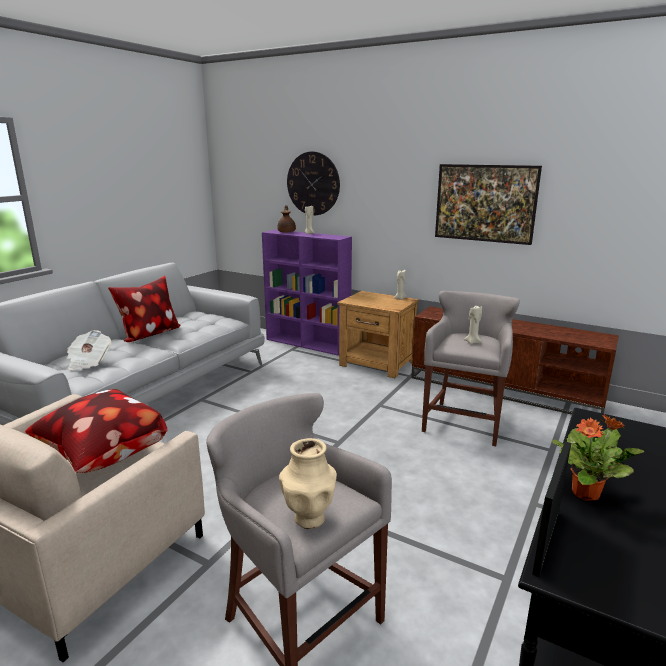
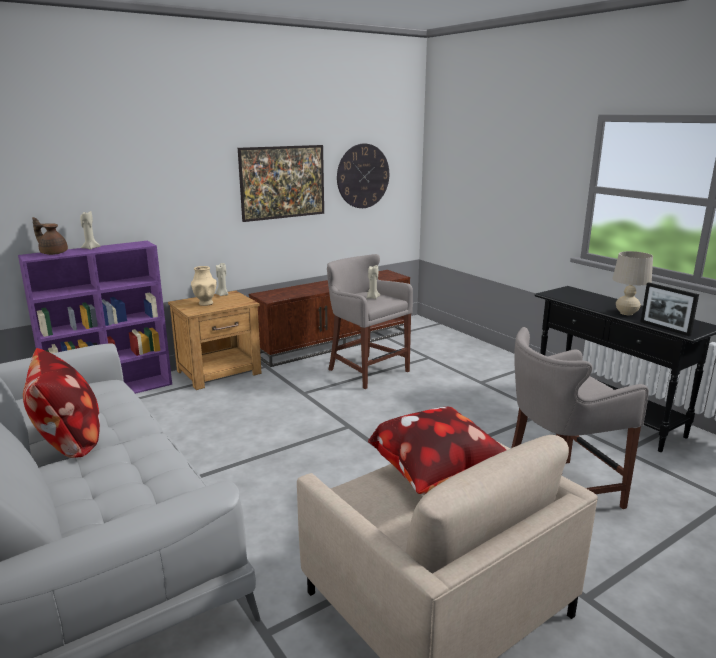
camera: 65 degrees left, 0 degrees up
(88, 362) = (122, 491): newspaper -> none
(309, 518) = (600, 389): beige vase -> beige vase (205, 303)
(313, 183) = (75, 182): wall clock -> wall clock (363, 176)
(586, 493) = (626, 313): potted plant -> beige table lamp

